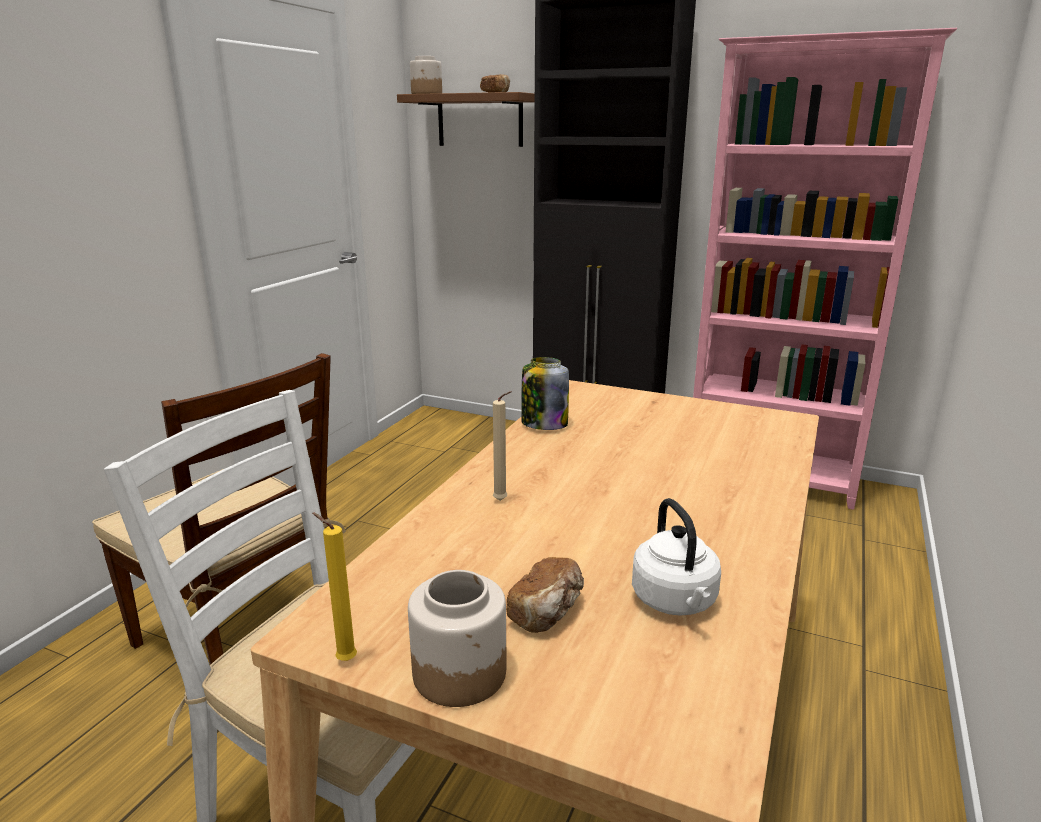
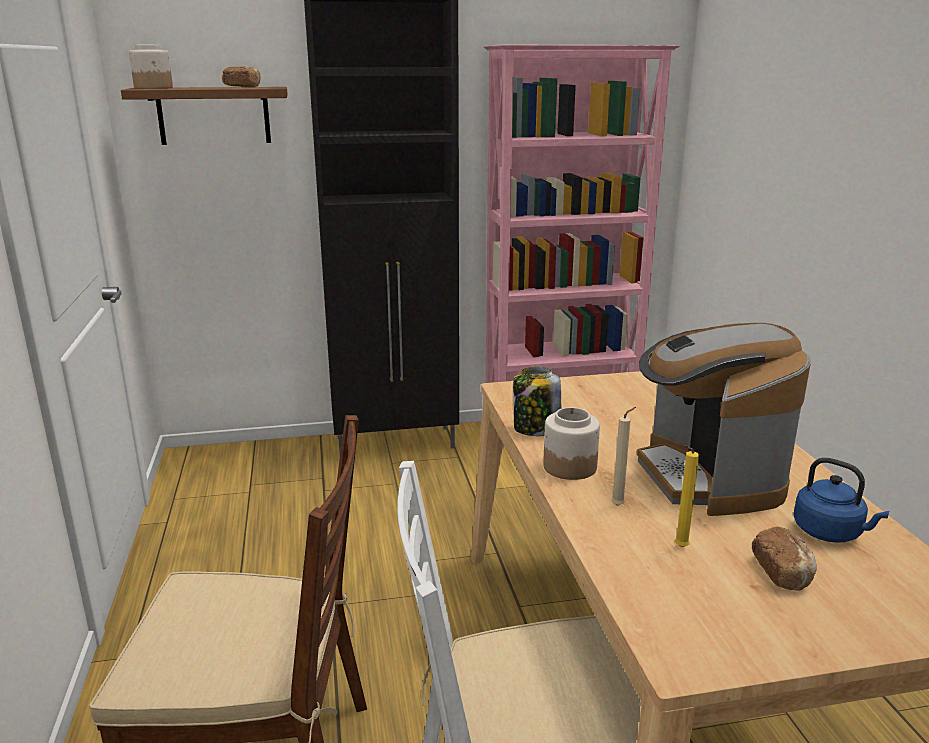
camera: 35 degrees left, 0 degrees up
(343, 660) = (732, 669): yellow candle -> yellow candle (679, 548)
(460, 672) = (806, 637): jar -> jar (569, 466)
(634, 508) = (708, 477): none -> coffee machine
(675, 602) = (830, 533): white kettle -> blue kettle

